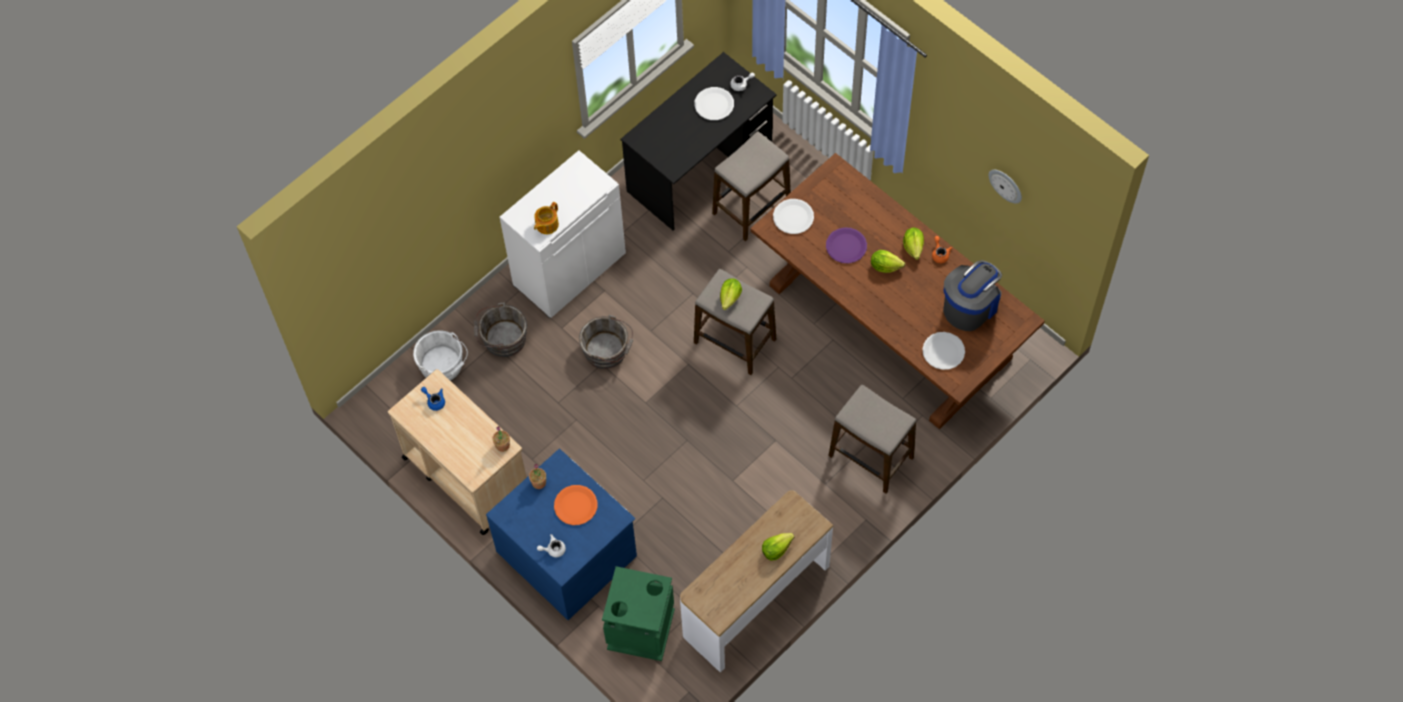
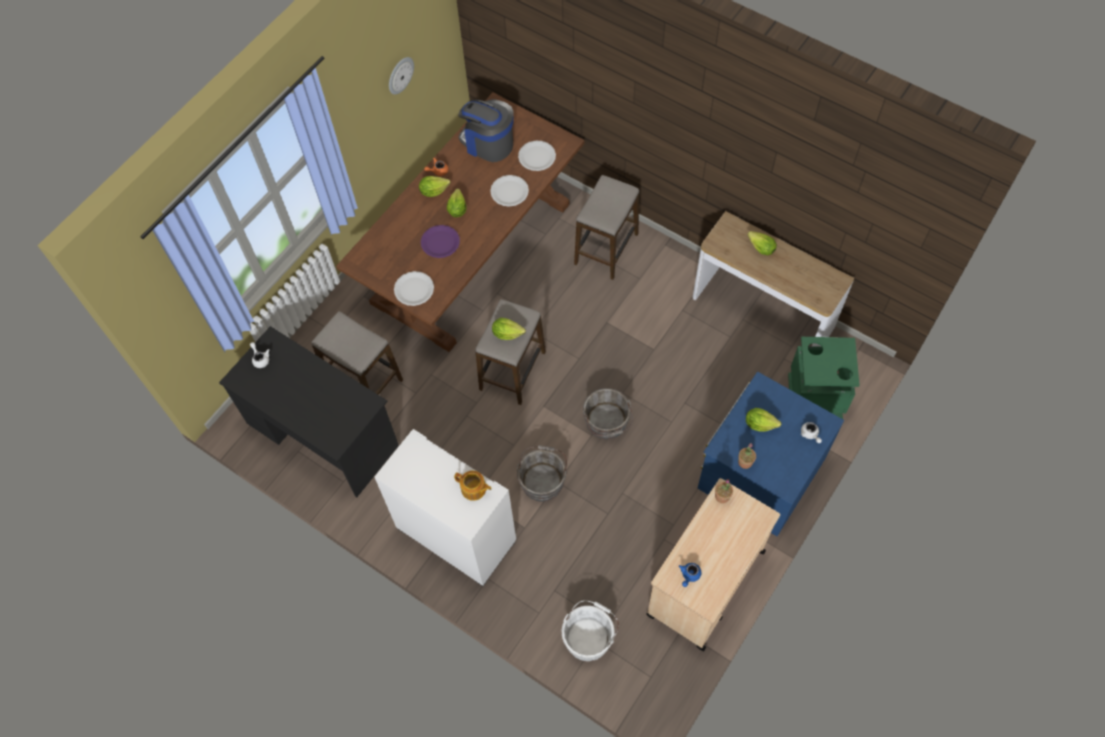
camera: 100 degrees left, 0 degrees up
(502, 338) = (547, 583): grey bucket -> grey bucket (607, 423)
(576, 505) = (759, 424): orange plate -> lettuce
(714, 104) = (286, 379): white plate -> white plate (509, 191)

